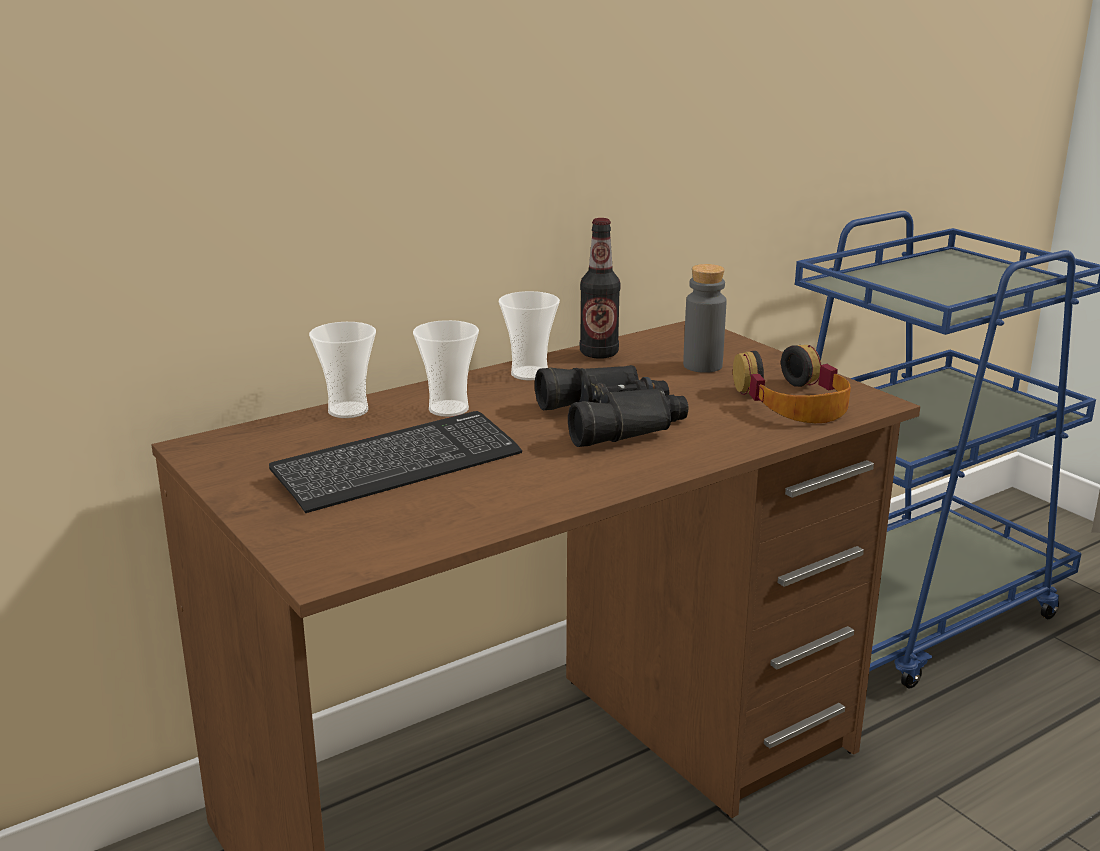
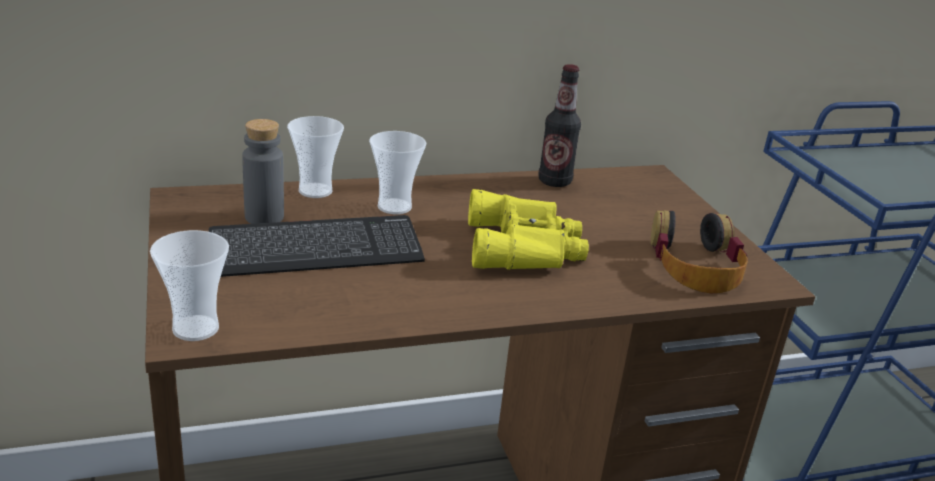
camera: 15 degrees right, 5 degrees up
(529, 374) = (483, 188): cup -> cup (195, 328)
(616, 419) = (526, 247): black binoculars -> yellow binoculars
(702, 366) = (636, 212): grey bottle -> grey bottle (264, 217)

